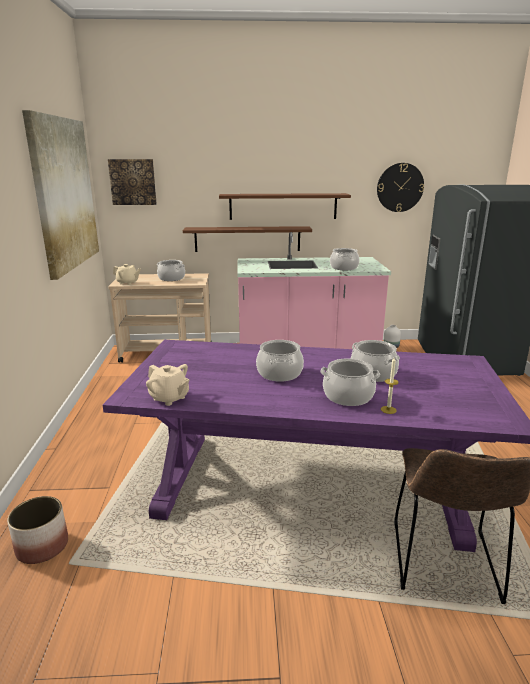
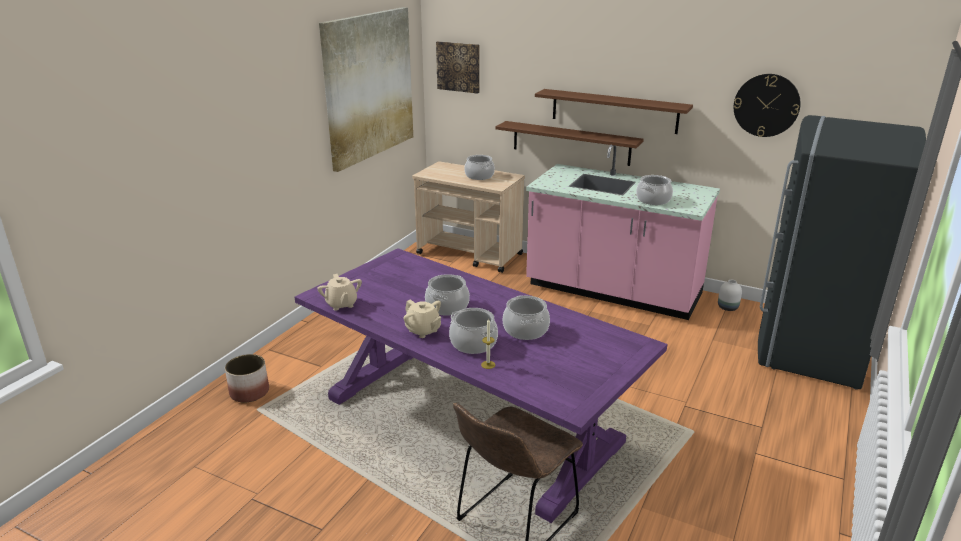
camera: 30 degrees right, 5 degrees up
(127, 283) = (433, 174): beige teapot -> beige teapot (423, 330)

